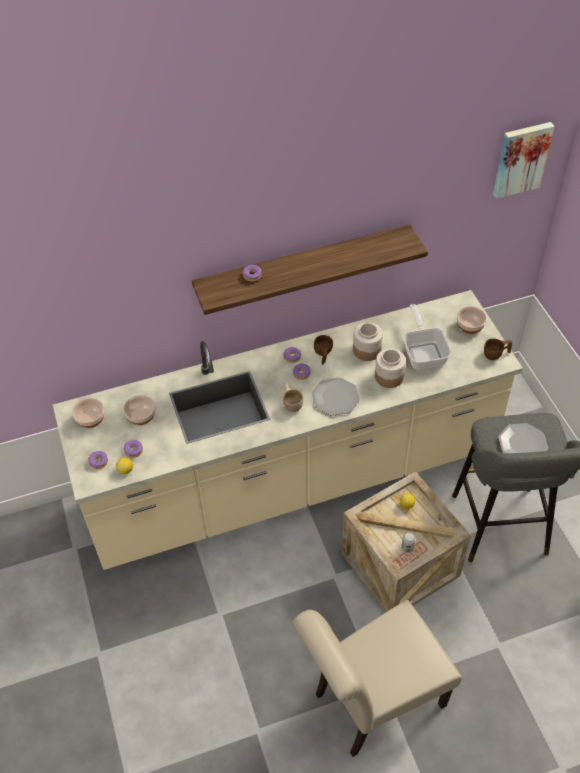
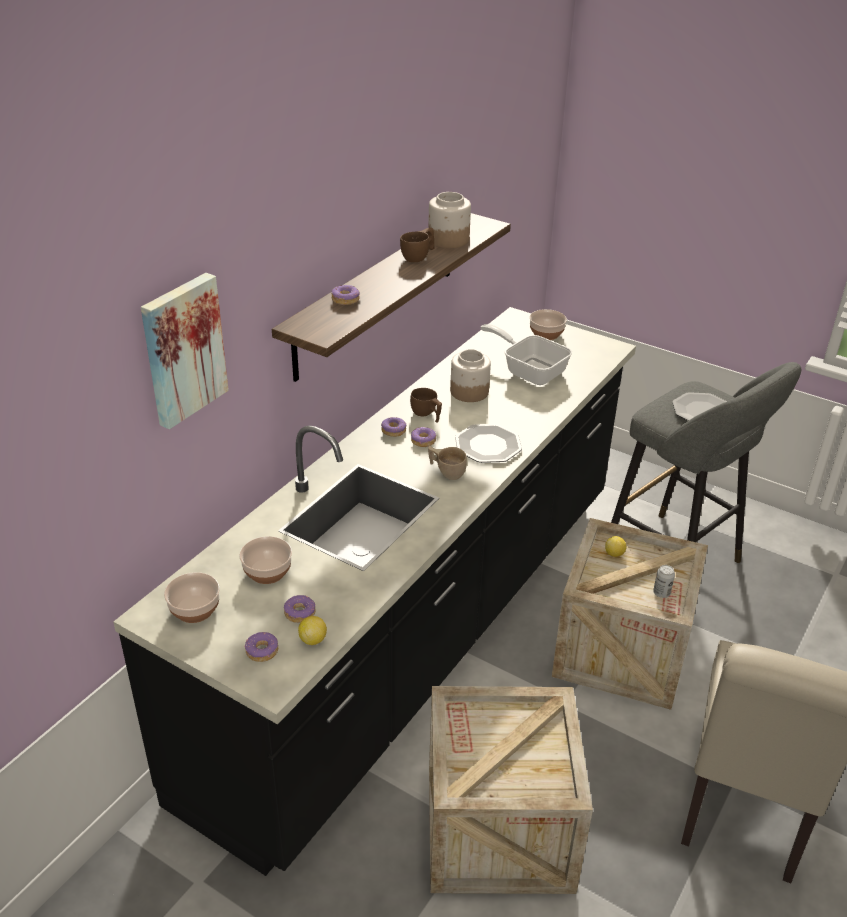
camera: 40 degrees left, 15 degrees down
(230, 619) = (498, 828): none -> crate
(292, 480) = (419, 633): beige counter -> black counter
(388, 377) = (520, 404): jar -> jar (448, 240)
(496, 355) = (599, 345): brown cup -> brown cup (419, 256)
(521, 159) = (537, 108): picture -> picture (182, 349)

